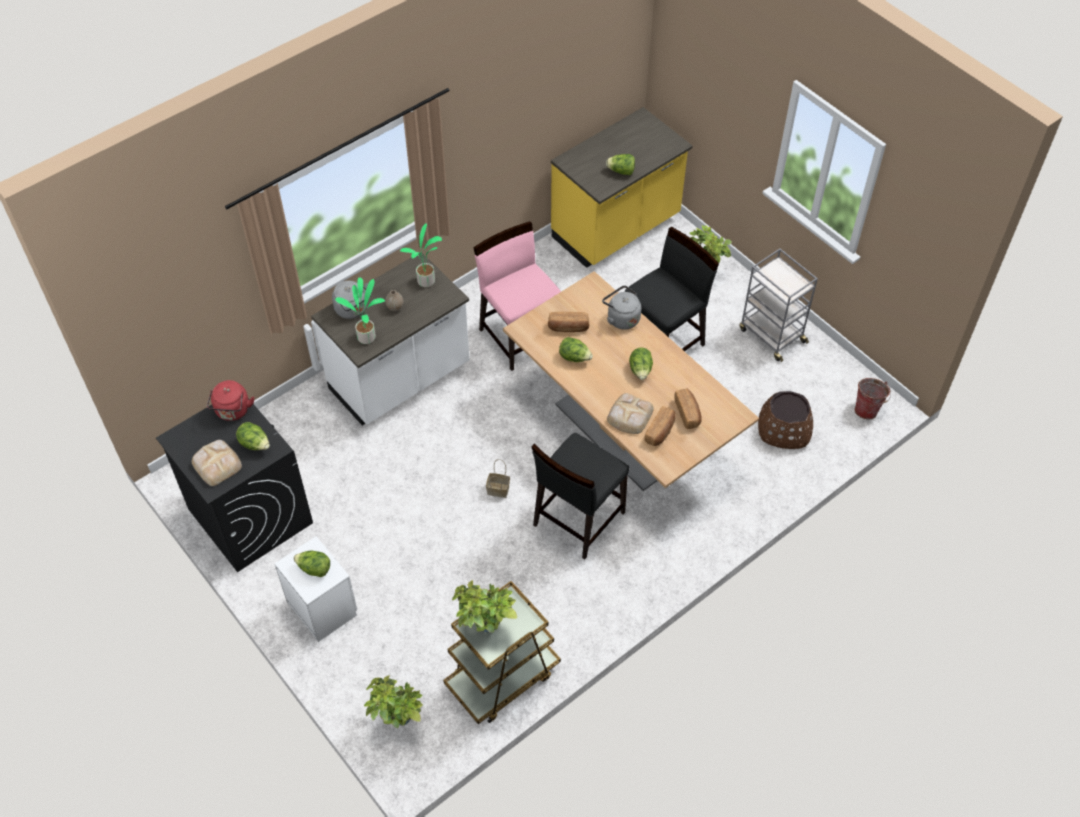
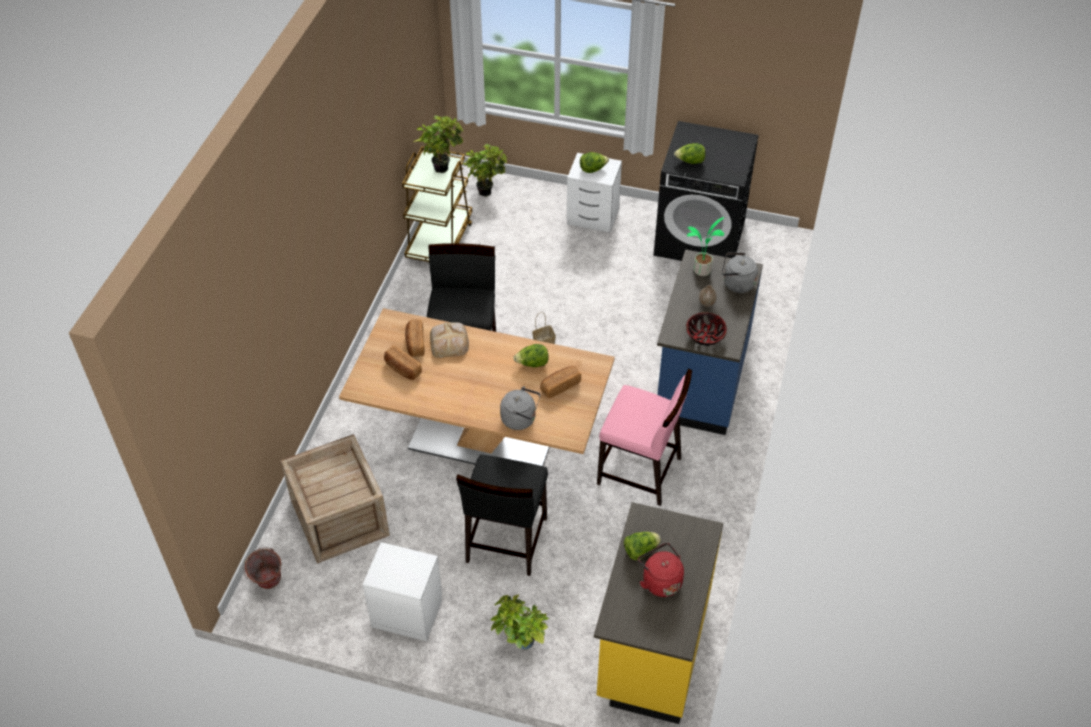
camera: 145 degrees right, 5 degrees down
(217, 464) = (700, 141): bread -> none
(232, 411) = (729, 171): red kettle -> red kettle (660, 581)
(400, 379) = (700, 380): white counter -> blue counter
(426, 282) = (705, 336): potted plant -> bowl
(640, 370) = (468, 382): lettuce -> none
(771, 335) = (406, 612): grey cart -> white nightstand
(784, 429) = (339, 519): brown planter -> crate

